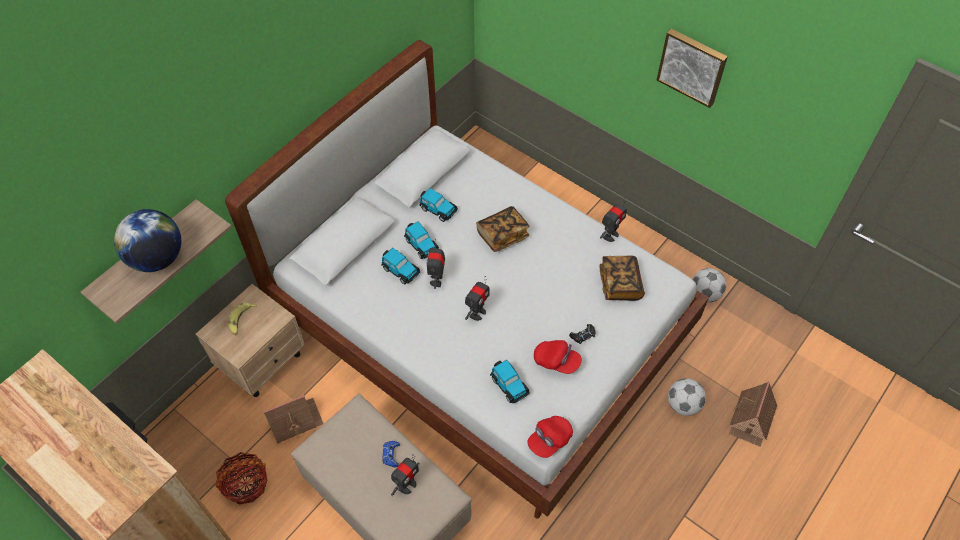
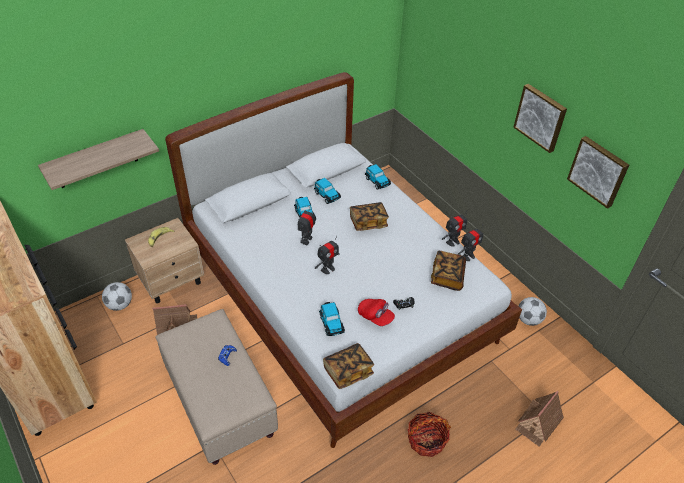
camera: 15 degrees right, 10 degrees down
(157, 258) = (98, 157): globe -> none
(245, 484) = (123, 360): basket -> basket (426, 440)
(400, 270) = (282, 227): toy car -> toy car (377, 181)
(407, 485) = (230, 381): toy robot -> toy robot (468, 256)
(549, 440) = (348, 371): red cap -> book
(683, 405) = (483, 396): football -> football (120, 305)
(776, 124) = (598, 171): none -> picture

